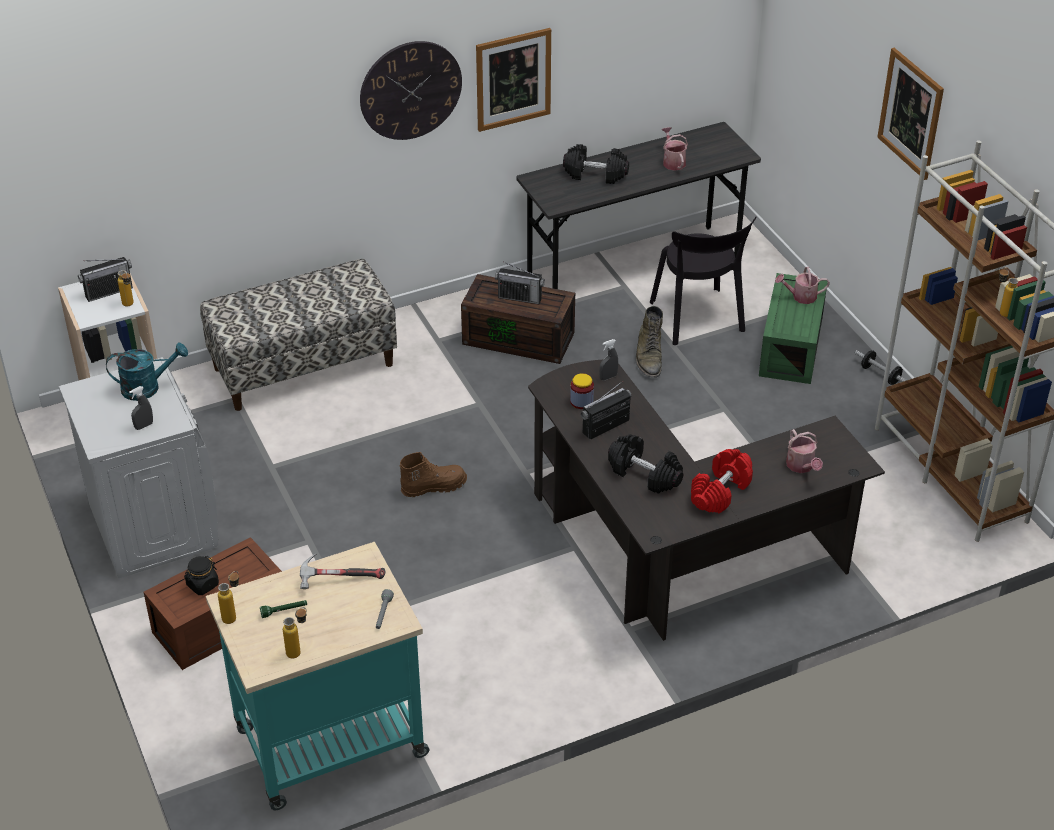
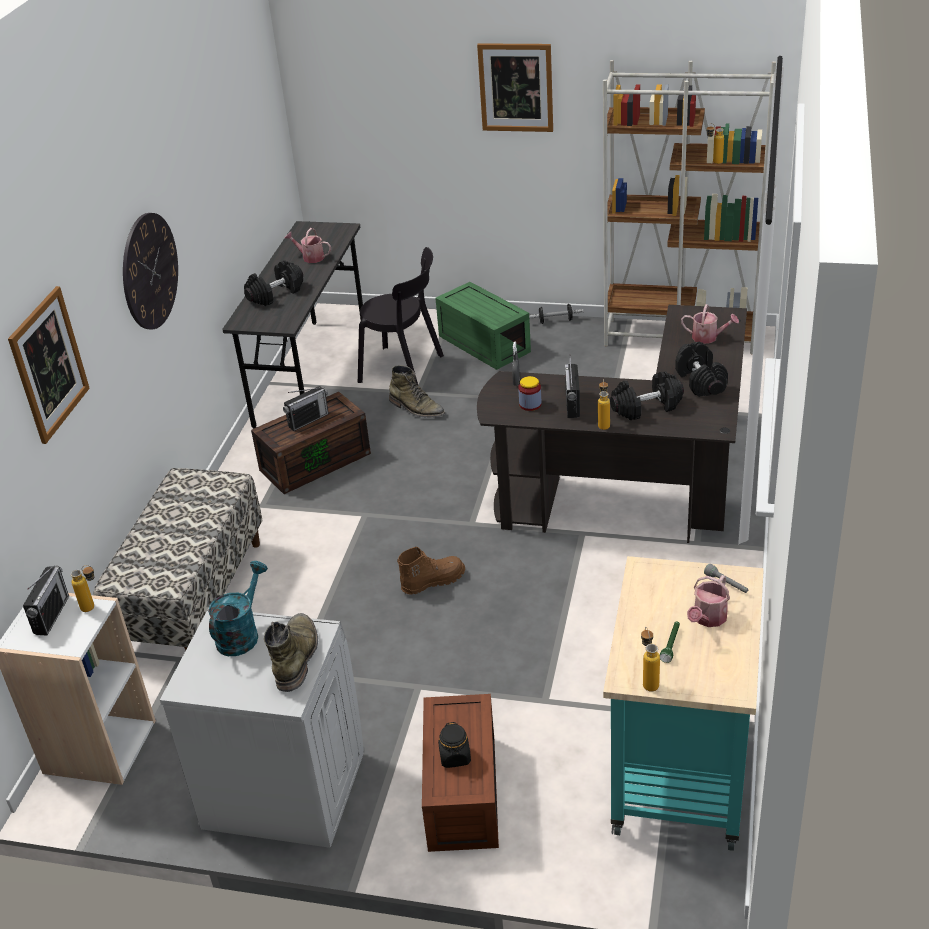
camera: 50 degrees left, 5 degrees down
(144, 426) = (296, 656): grey spray bottle -> green boot
(298, 651) = (732, 654): bottle -> bottle (603, 424)
(339, 579) = (659, 594): hammer -> none
(433, 486) = (432, 581): brown boot -> brown boot turned 45 degrees clockwise
(513, 79) = (197, 231): picture -> picture (48, 364)
(720, 491) = (700, 381): red dumbbell -> black dumbbell
(800, 297) = (473, 298): watering can -> watering can (707, 619)

